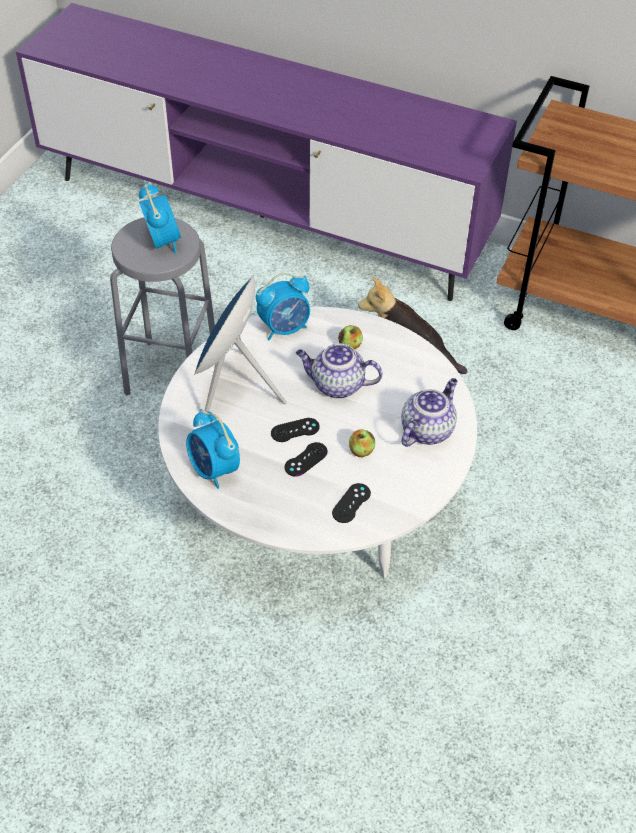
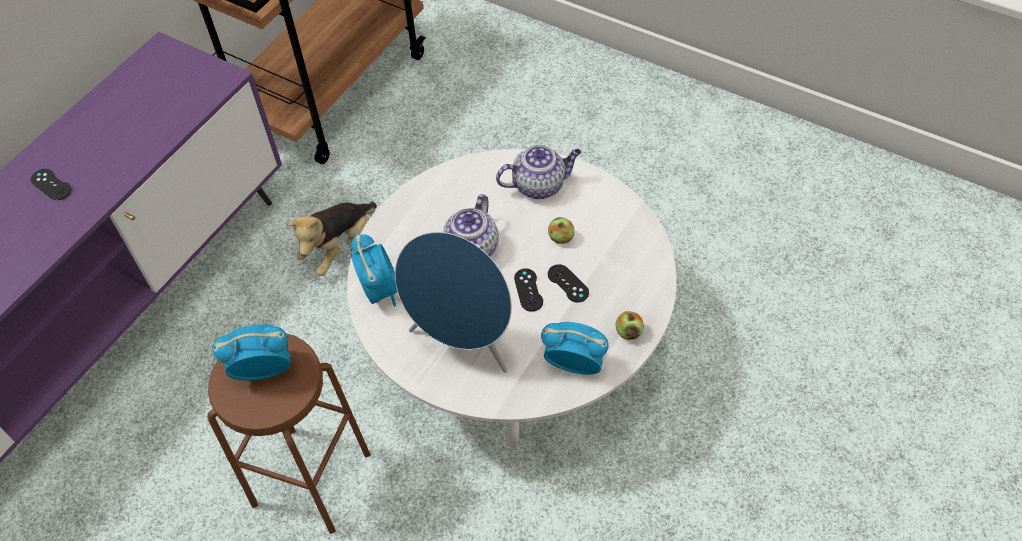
camera: 80 degrees left, 5 degrees up
(172, 373) = (311, 478): grey stool -> brown stool
(214, 470) = (574, 364): alarm clock -> alarm clock turned 135 degrees counterclockwise
(350, 345) = (418, 234): apple -> apple (628, 332)
(351, 503) = (624, 251): black game controller -> black game controller (51, 184)
(427, 429) = (540, 185): teapot -> teapot turned 120 degrees clockwise

